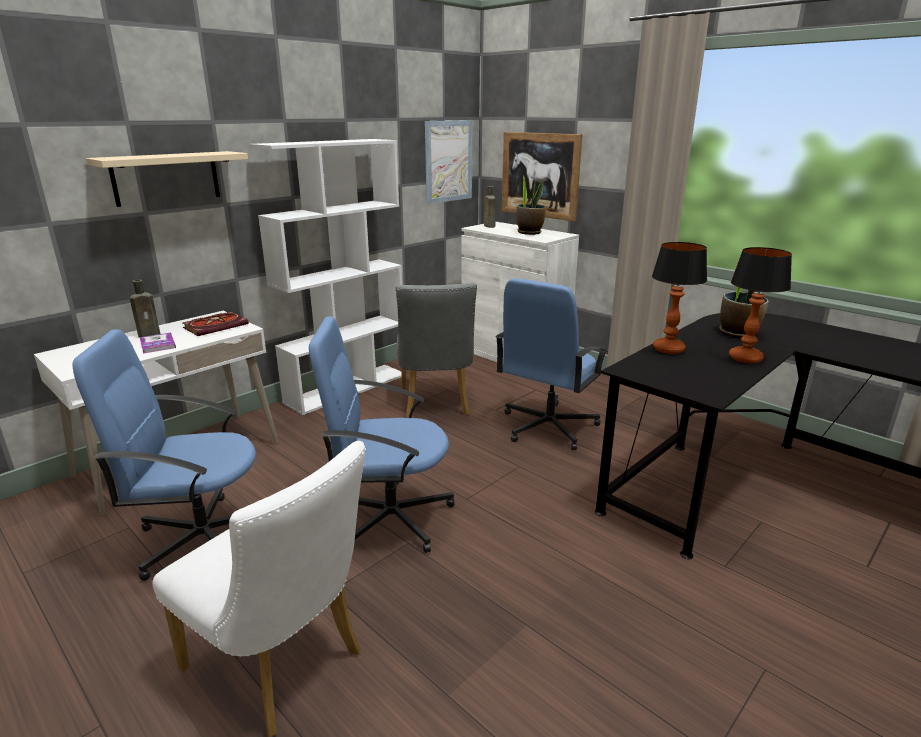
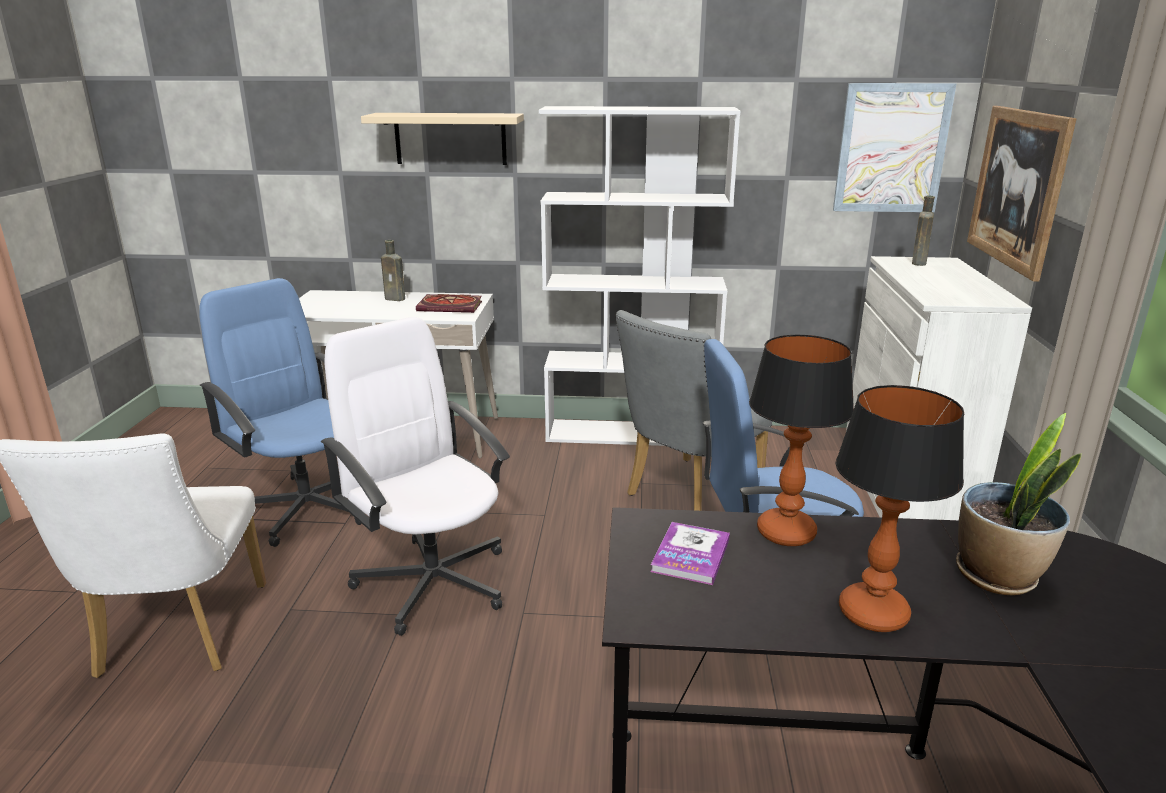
camera: 50 degrees right, 0 degrees up
(157, 344) = (380, 308): book -> book (691, 555)
(389, 517) = (433, 581): blue office chair -> white office chair
(529, 232) = (950, 285): potted plant -> none

